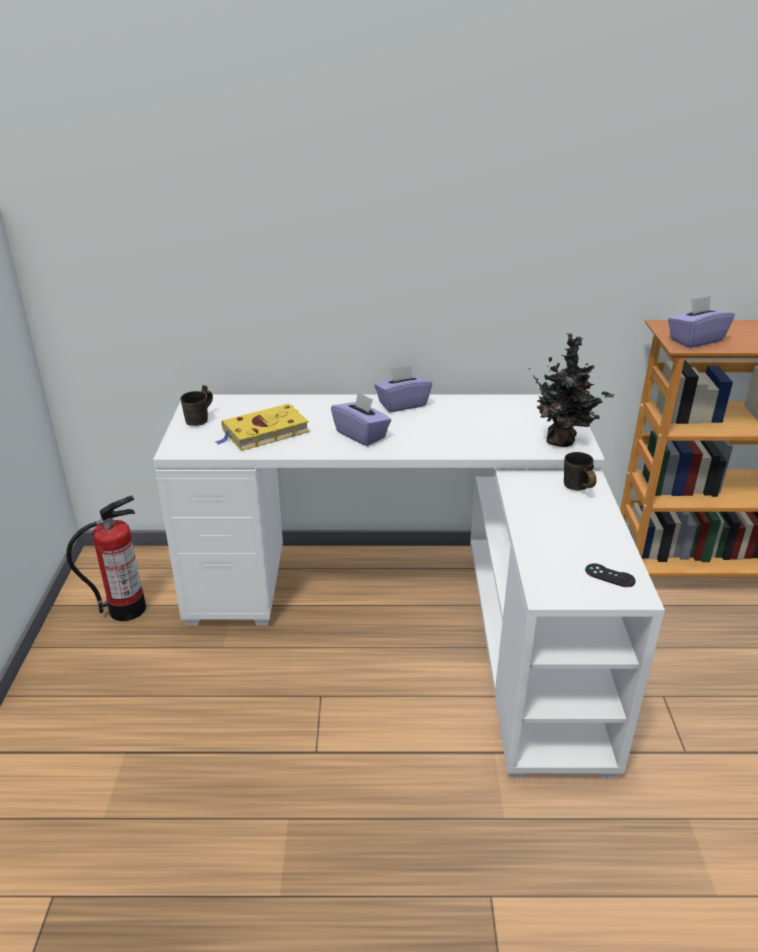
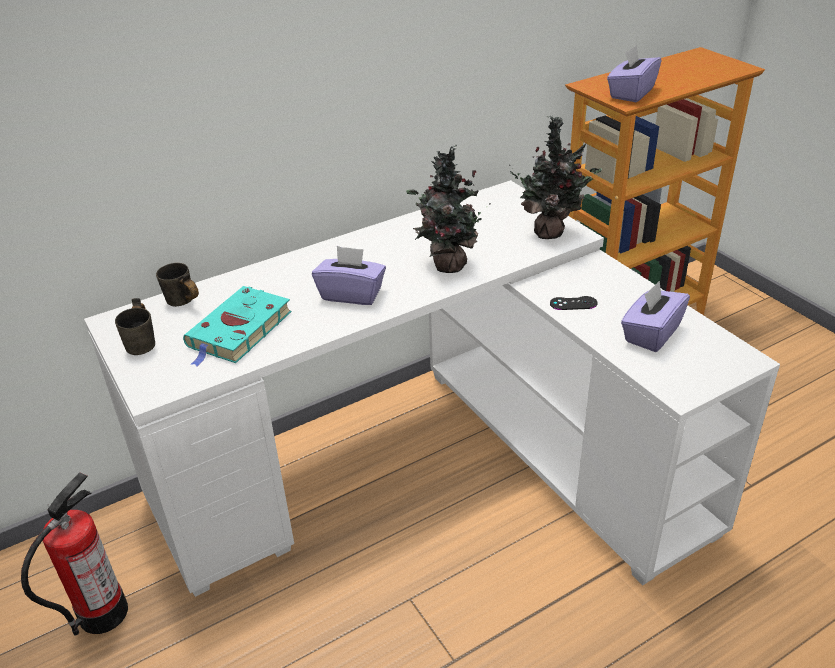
camera: 30 degrees left, 5 degrees up
(263, 432) = (238, 331): yellow book -> turquoise book
(402, 404) = (358, 245): purple tissue box -> purple tissue box (651, 334)
(451, 438) = (446, 266): none -> potted plant
(576, 489) = (598, 277): grey mug -> grey mug (181, 304)
(610, 575) = (710, 351): black game controller -> black game controller (573, 303)

